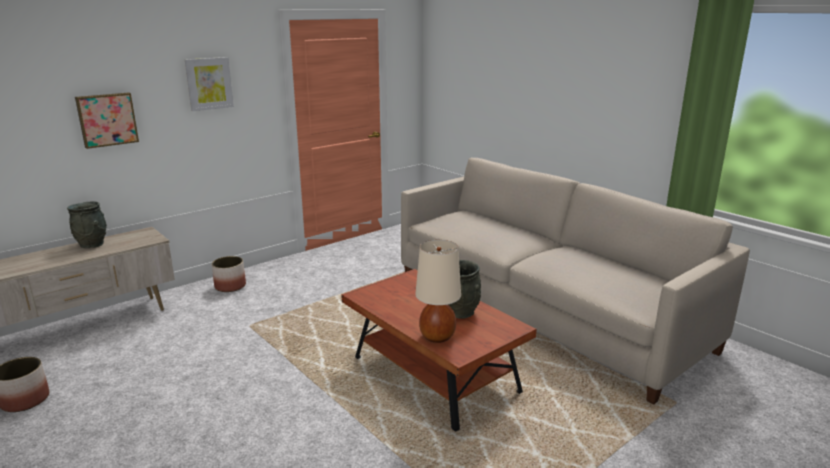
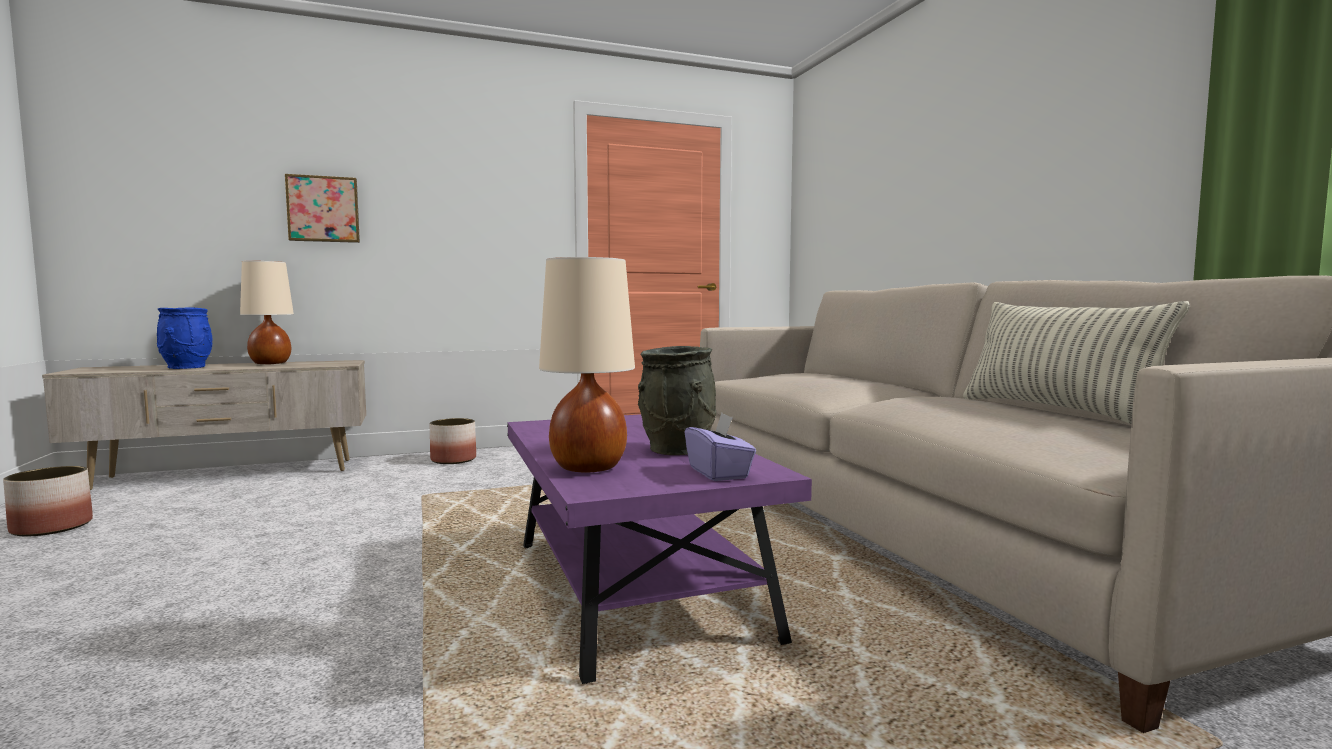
camera: 20 degrees right, 15 degrees down
(39, 261) = (187, 367): none -> blue vase
(92, 244) = (270, 363): grey vase -> beige table lamp
(209, 83) = (466, 182): picture -> none
(433, 375) = (633, 590): brown coffee table -> purple coffee table
(497, 331) = (719, 473): none -> purple tissue box
(614, 263) = (1055, 411): none -> pillow

